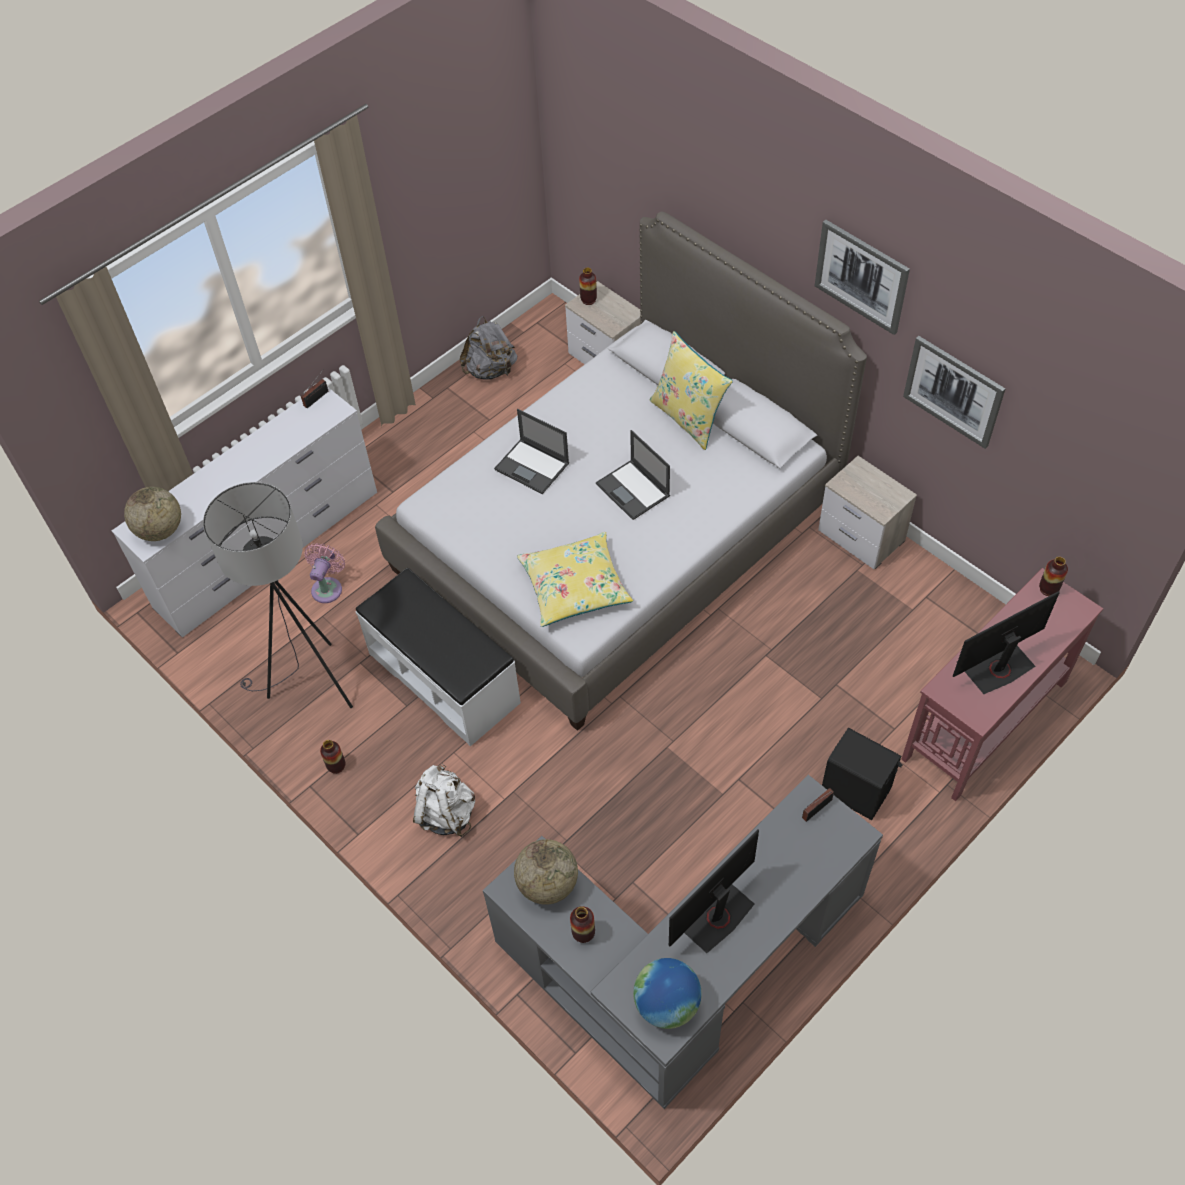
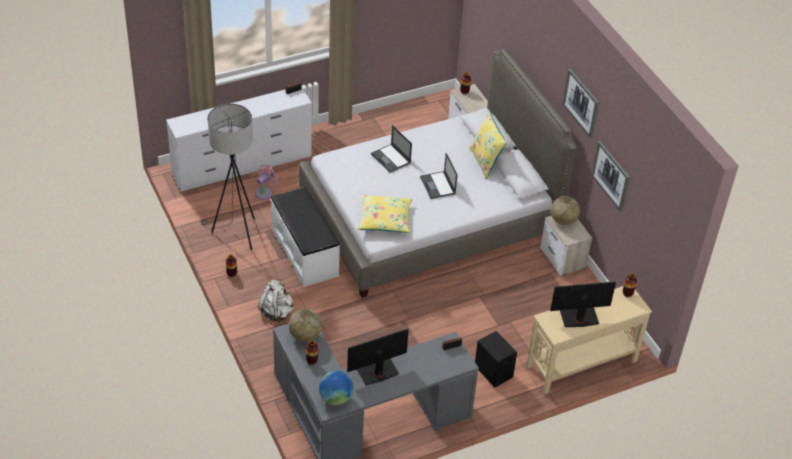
camera: 15 degrees right, 10 degrees down
(160, 530) = (189, 126): globe -> globe (563, 220)
(490, 370) = (401, 116): grey backpack -> none
(983, 720) = (581, 363): red console table -> beige console table

